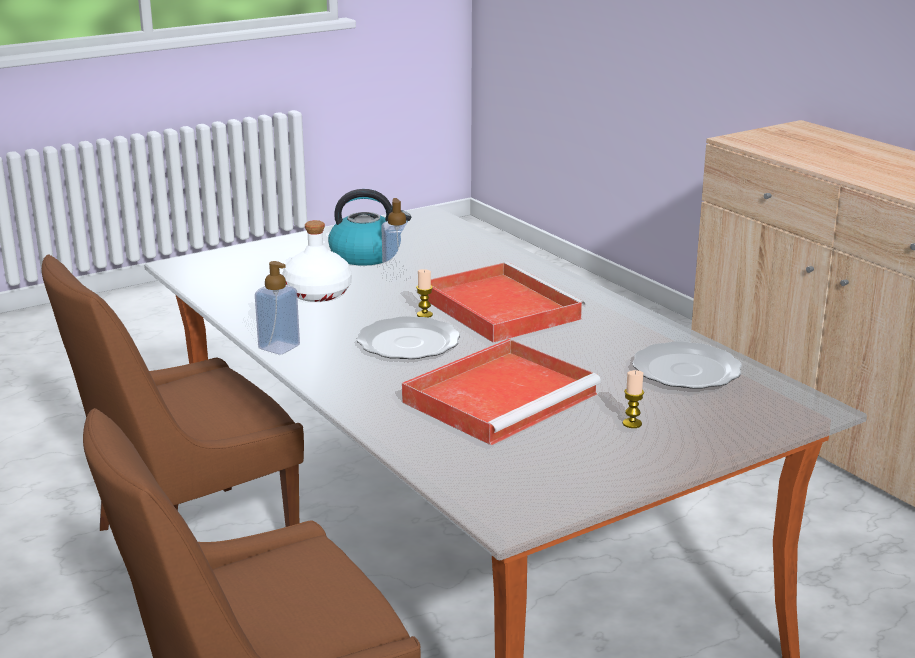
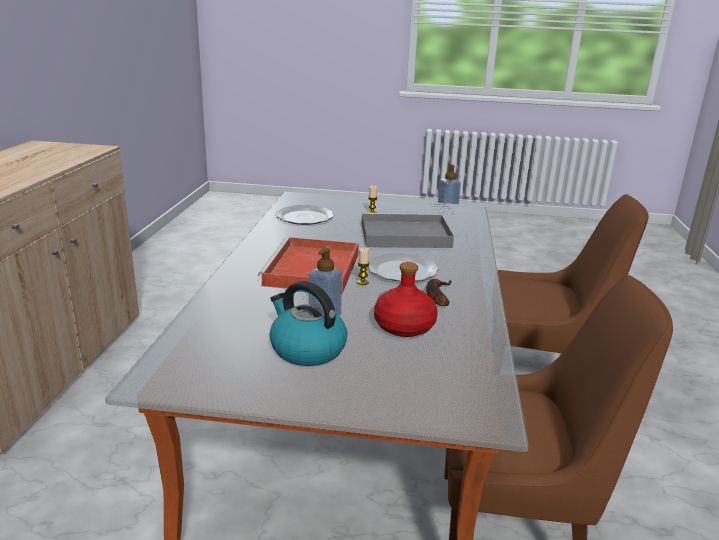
camera: 140 degrees left, 0 degrees up
(279, 347) = (483, 296): soap dispenser -> soap dispenser (447, 212)
(317, 293) = (405, 326): white bottle -> red bottle
(329, 330) = (436, 295): none -> banana
(502, 396) = (403, 235): red tray -> grey tray

